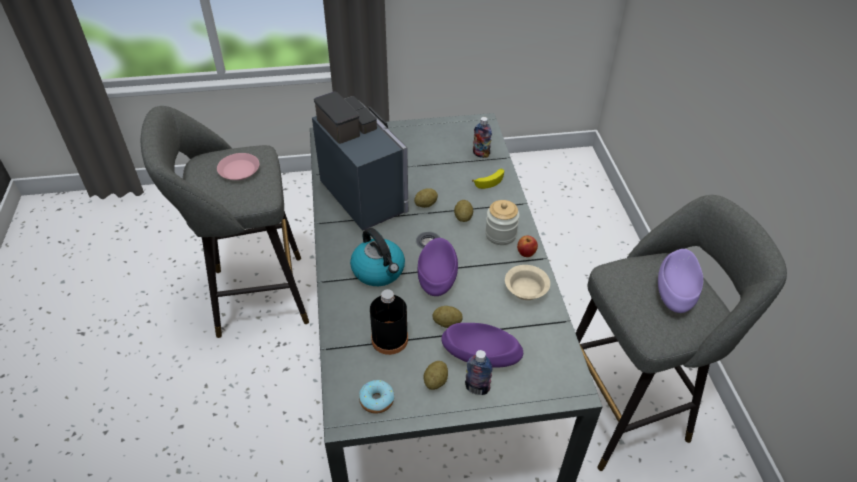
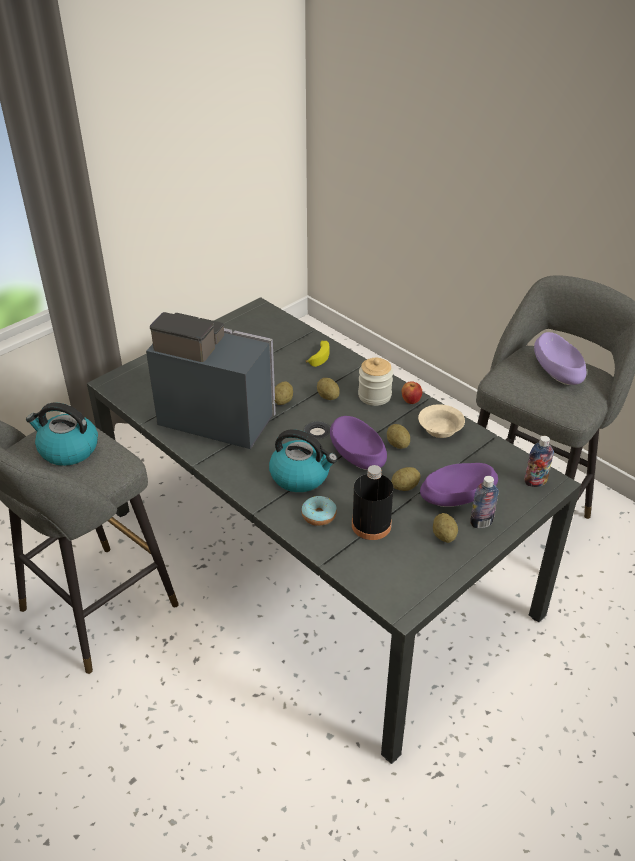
camera: 35 degrees left, 5 degrees down
(239, 170) = (67, 449): pink plate -> kettle
(377, 400) = (412, 577): donut -> donut (319, 515)
(477, 284) = (397, 444): none -> potato
(481, 154) = (287, 337): bottle -> bottle (535, 482)

